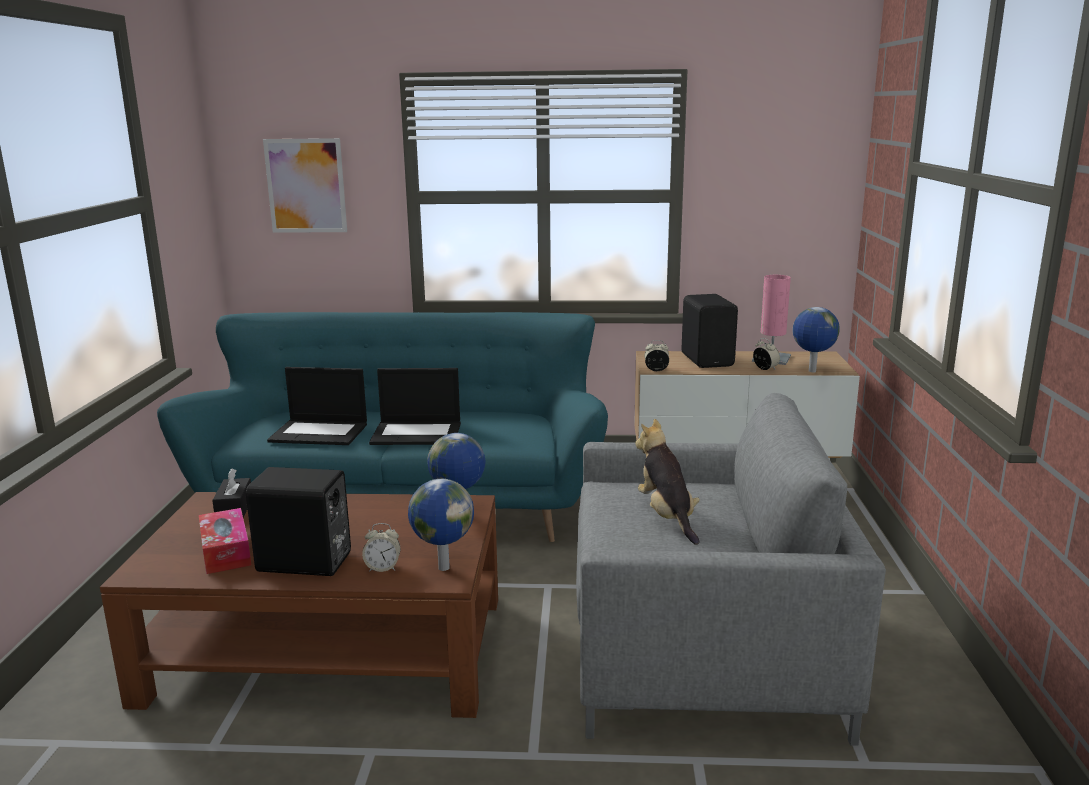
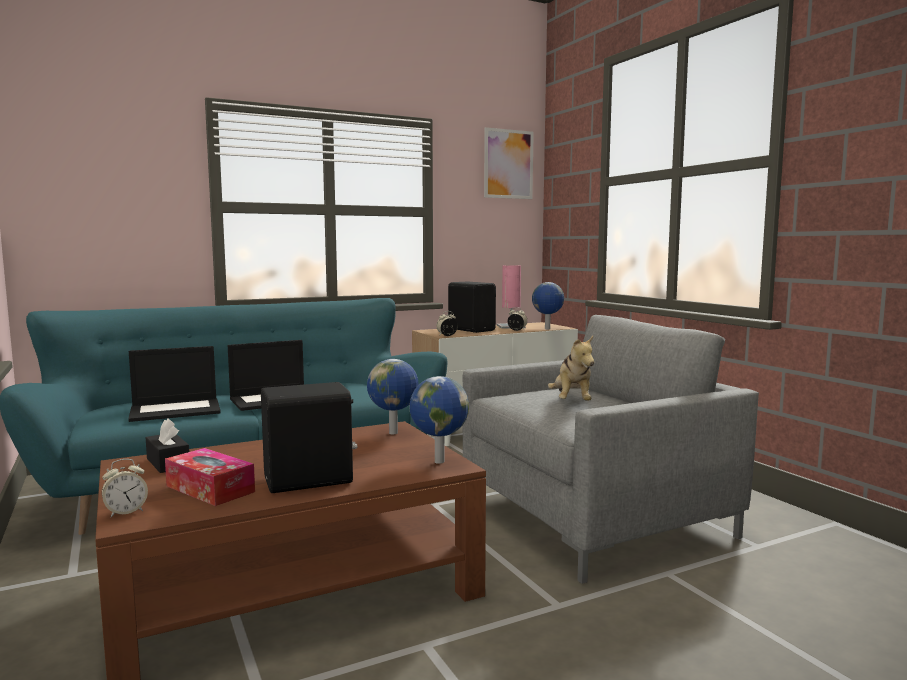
camera: 30 degrees left, 10 degrees down
(306, 186) = (108, 192): picture -> picture (508, 164)
(383, 568) = (387, 471): alarm clock -> alarm clock (126, 512)
(667, 516) = (571, 402): plush toy -> plush toy turned 135 degrees counterclockwise

